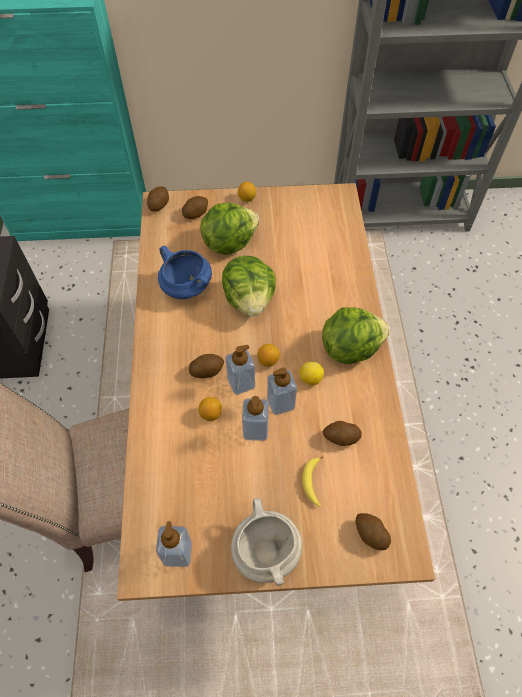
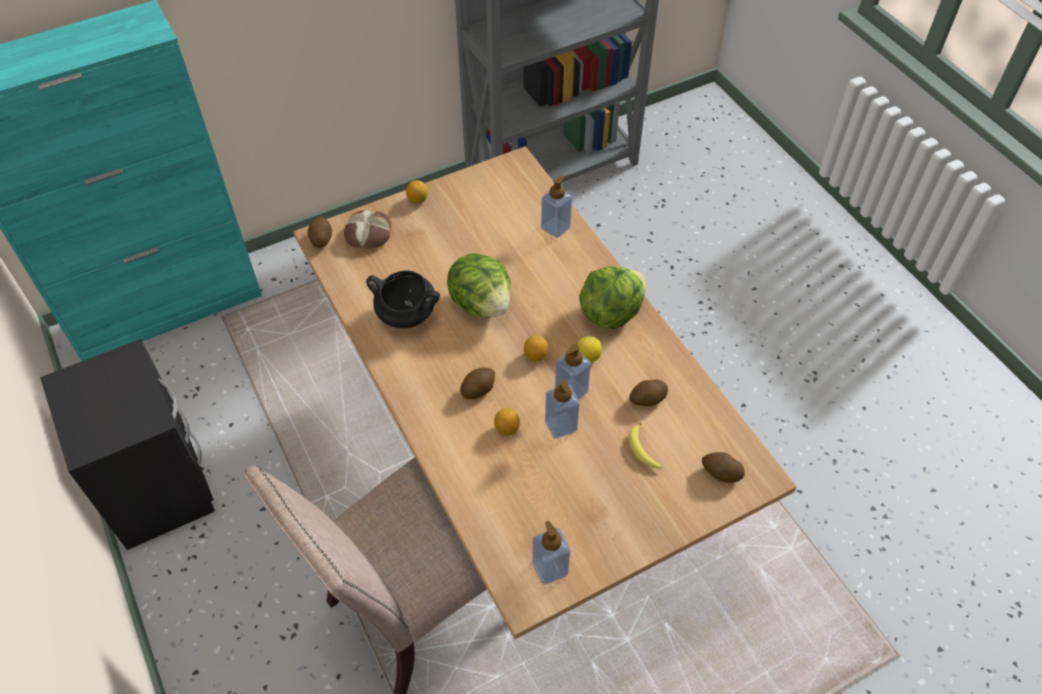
camera: 25 degrees left, 5 degrees down
(186, 287) = (405, 315): blue cooking pot -> black cooking pot
(195, 213) = (369, 234): potato -> bread
(229, 242) = (425, 252): lettuce -> none
(241, 383) = (520, 387): soap dispenser -> soap dispenser (555, 228)
(265, 551) = (632, 530): white cooking pot -> none

